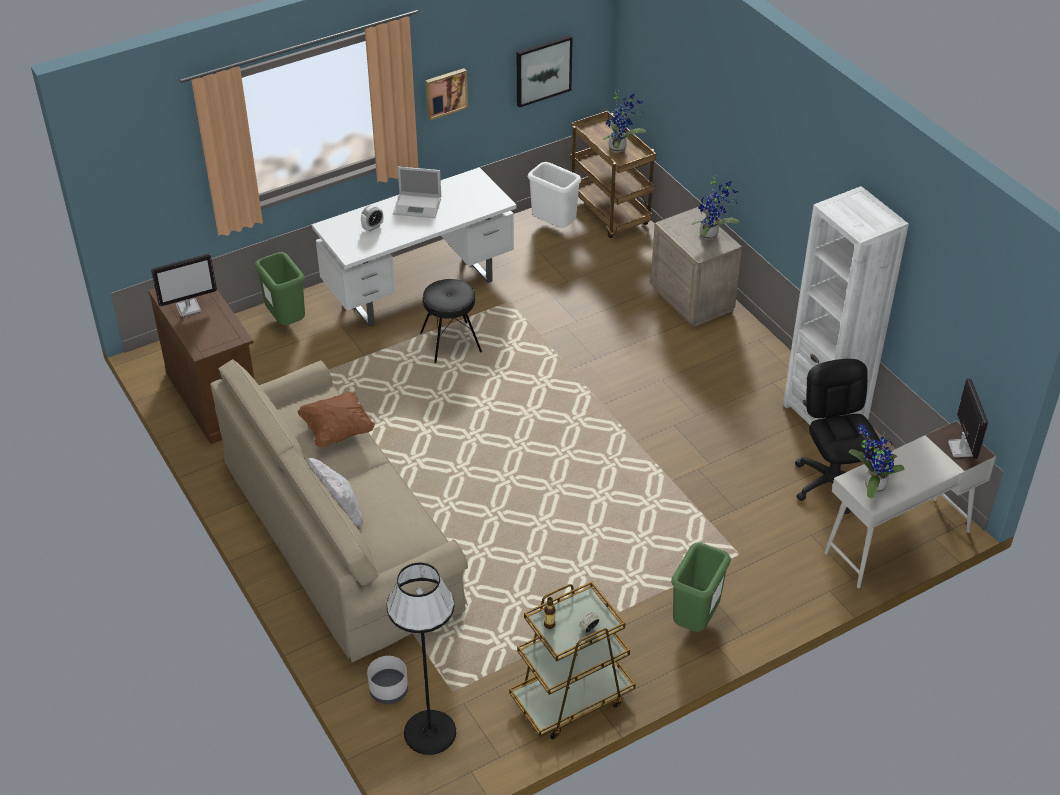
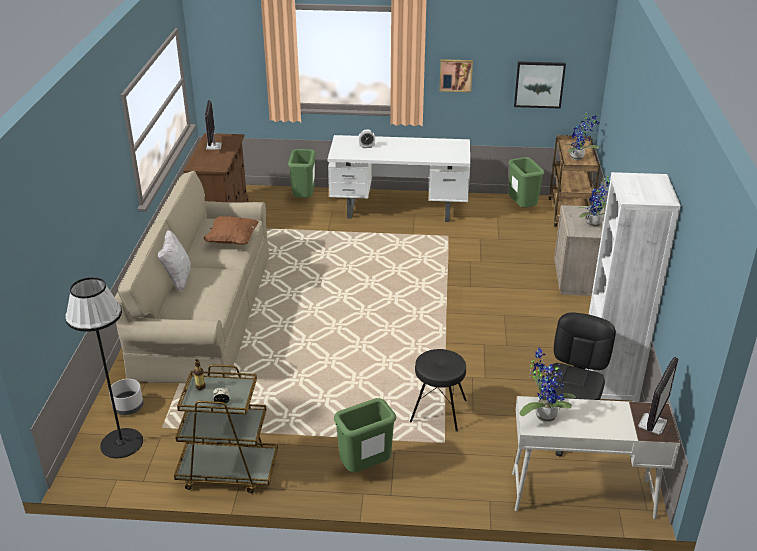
camera: 35 degrees right, 10 degrees down
(189, 307) = (214, 146): monitor -> monitor turned 75 degrees clockwise
(418, 206) = (407, 145): laptop -> none
(450, 343) = (386, 243): black stool -> black stool (438, 411)
(554, 226) = (522, 208): white trash can -> green trash can

